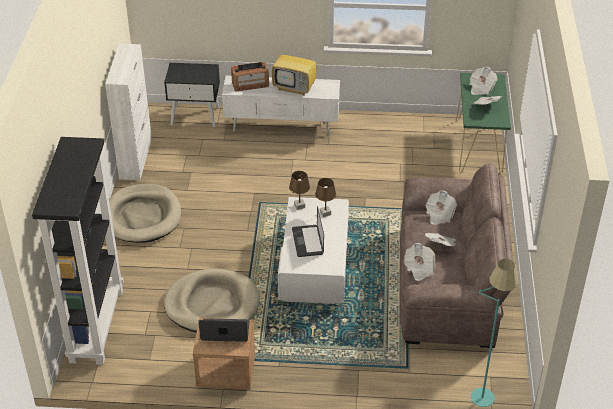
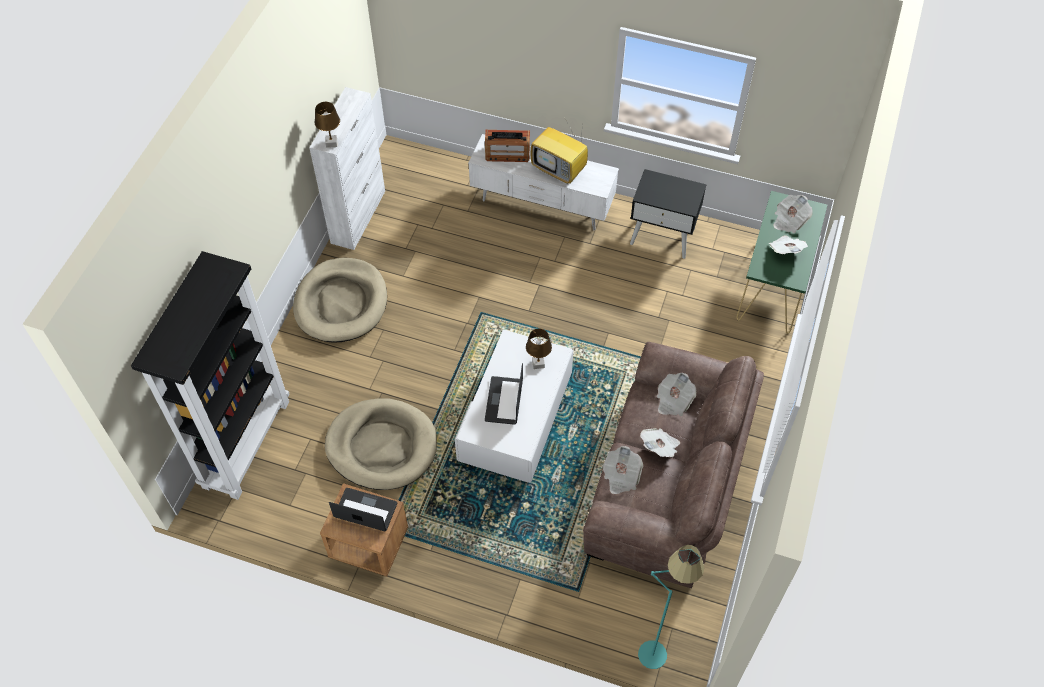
camera: 15 degrees right, 15 degrees up
(195, 115) = (445, 168): black nightstand -> black nightstand (663, 235)
(299, 206) = (511, 346): brown table lamp -> brown table lamp (331, 143)

